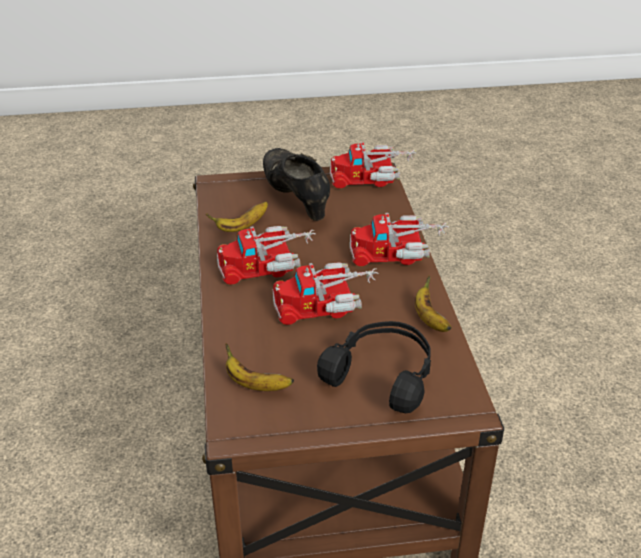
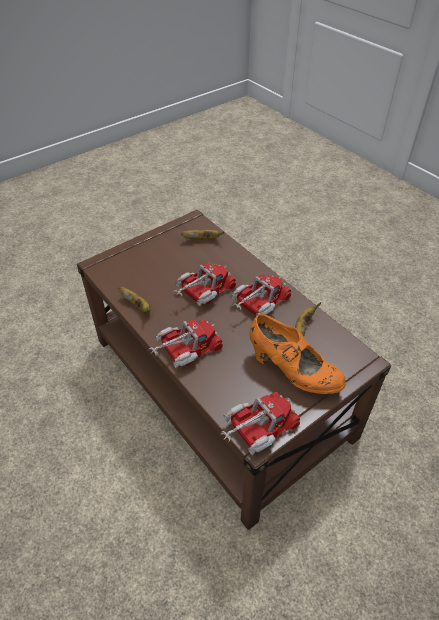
camera: 150 degrees right, 10 degrees up
(296, 198) = (293, 371): black shoe -> orange shoe
(383, 374) = (146, 265): black headphones -> none

